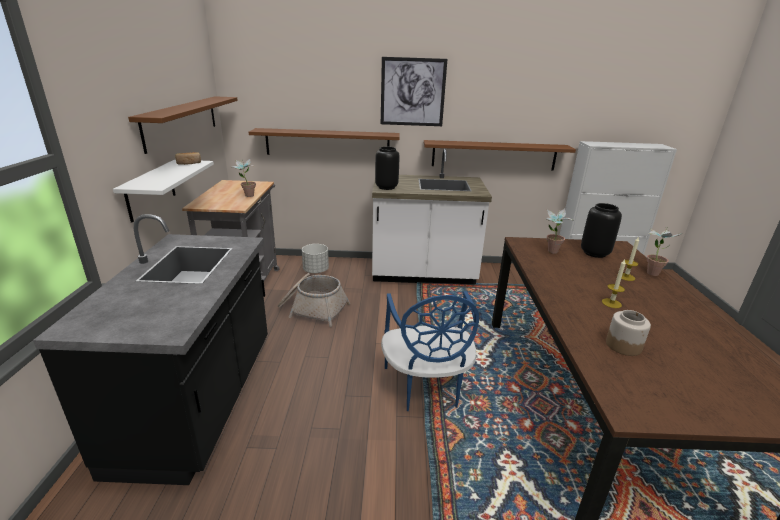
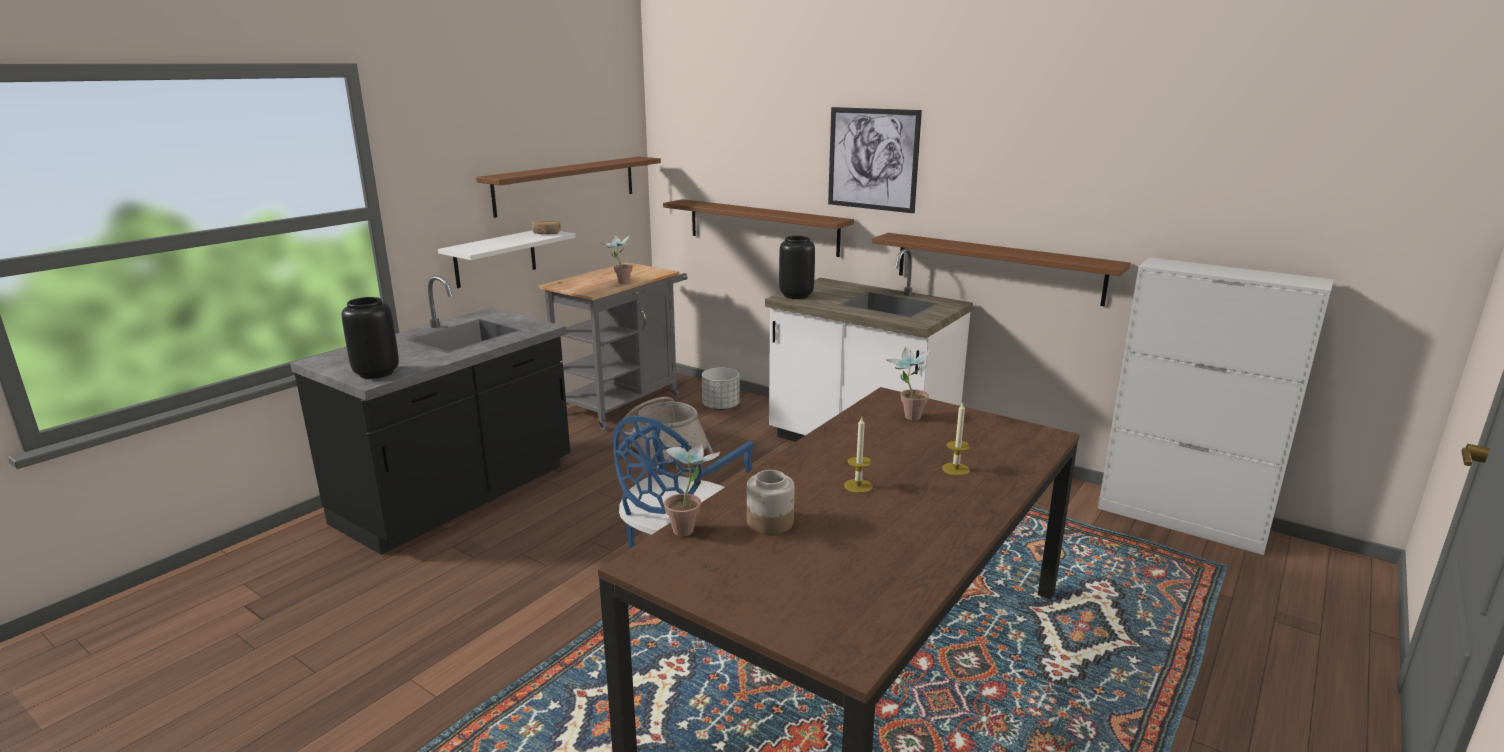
camera: 35 degrees right, 5 degrees down
(595, 253) = (977, 434): black vase -> black vase (377, 373)
(652, 271) = (1018, 475): potted plant -> potted plant (690, 528)

